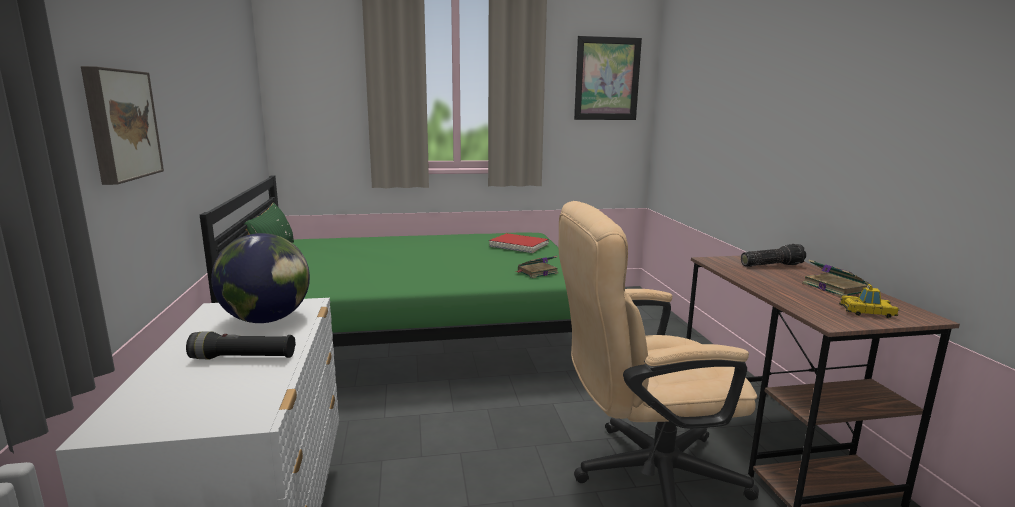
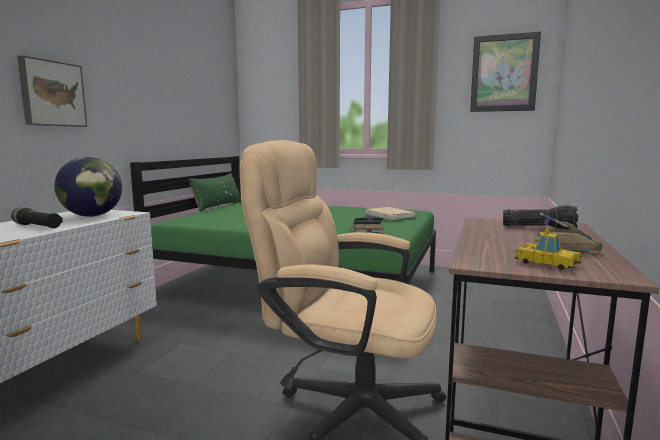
camera: 30 degrees right, 5 degrees down
(519, 245) = (389, 216): red book -> beige book

